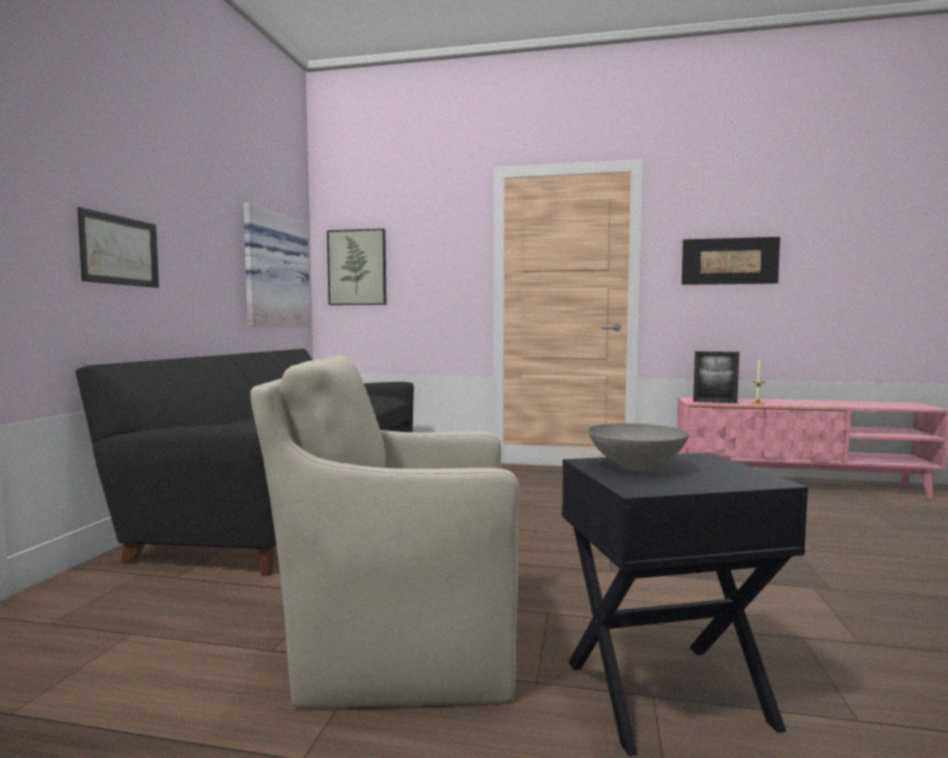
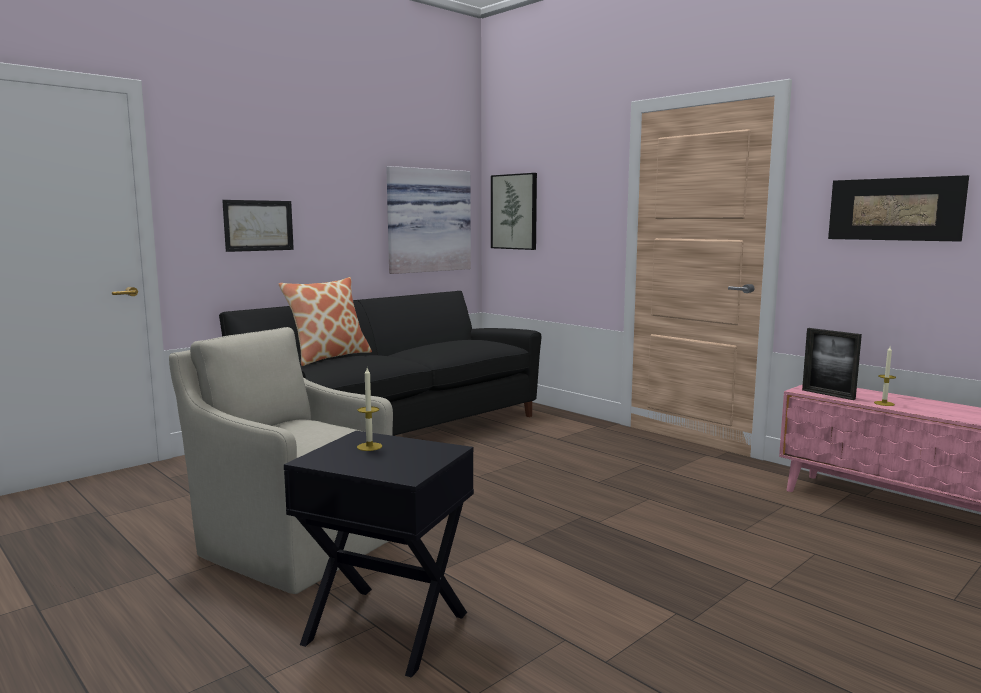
camera: 35 degrees right, 5 degrees up
(234, 420) = (328, 357): none -> pillow
(636, 467) = (369, 447): grey bowl -> candle

